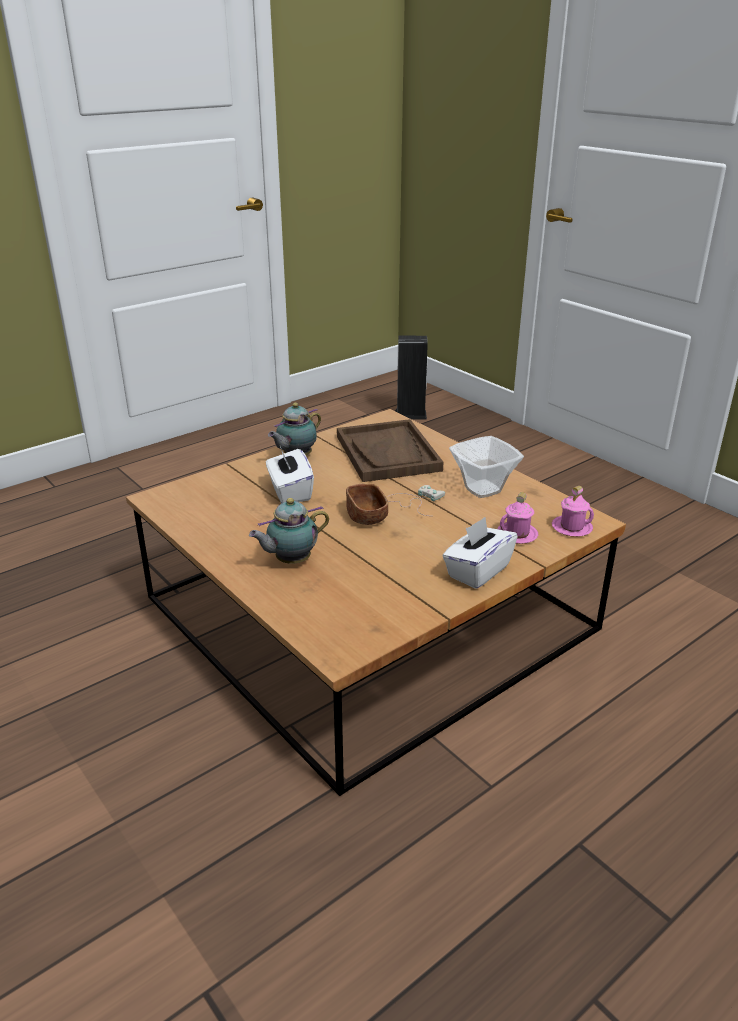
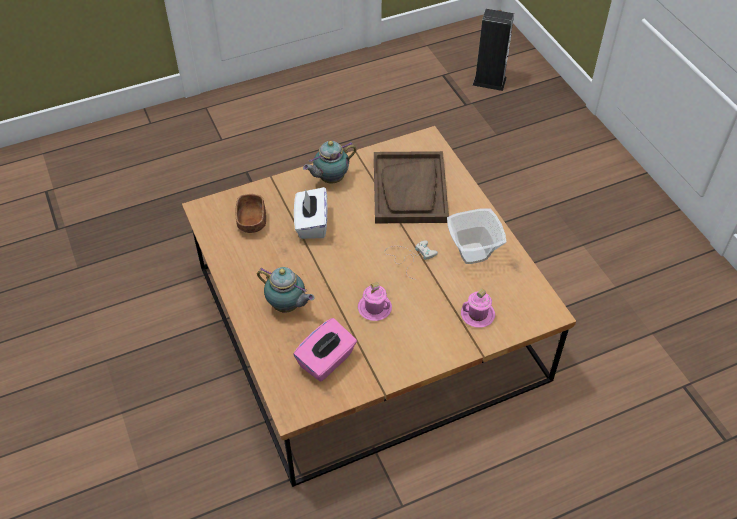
camera: 15 degrees right, 20 degrees up
(290, 561) = (287, 306): teapot -> teapot turned 135 degrees counterclockwise
(361, 600) = (326, 361): none -> pink tissue box
(366, 517) = (363, 267): brown bowl -> brown bowl (251, 222)
(477, 571) = (427, 349): white tissue box -> none
(571, 528) = (527, 316): pink mug -> pink mug (374, 308)

